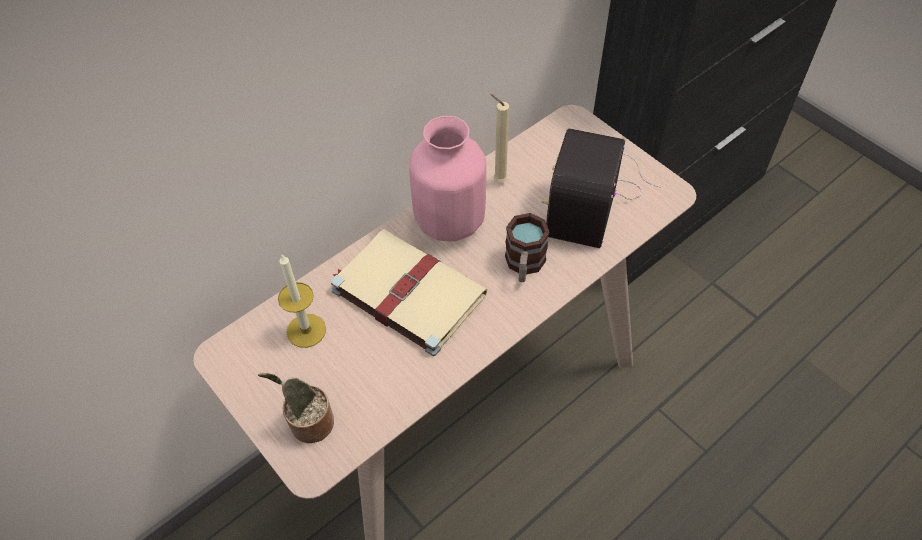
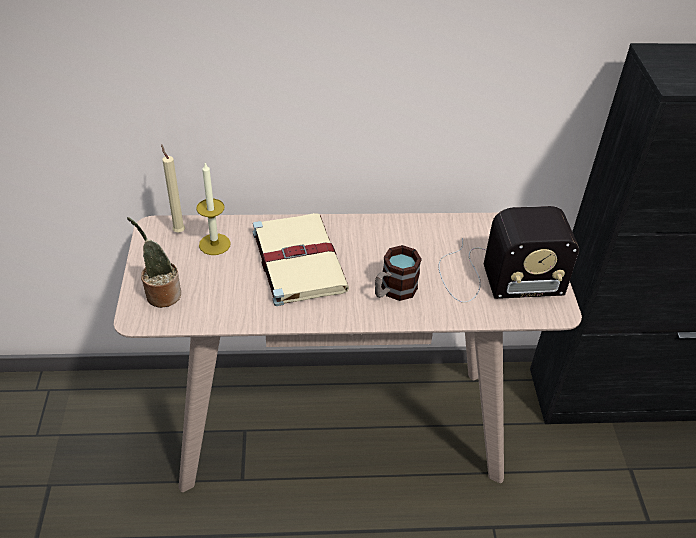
camera: 35 degrees right, 10 degrees down
(451, 222) = (371, 237): pink vase -> none
(498, 180) = (431, 231): beige candle -> beige candle (178, 231)
(593, 192) = (495, 276): radio -> radio turned 150 degrees counterclockwise

